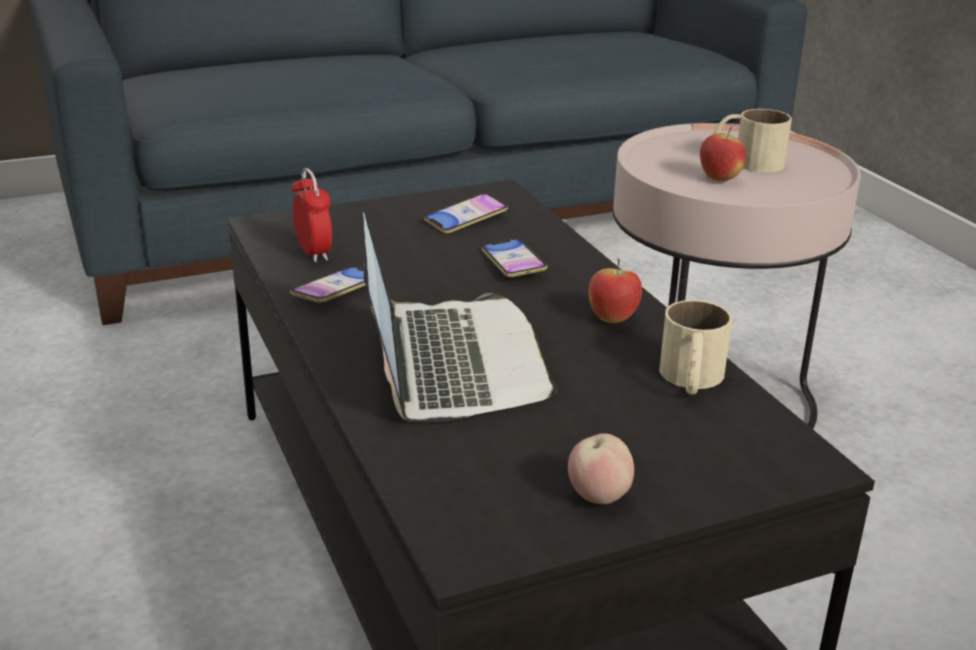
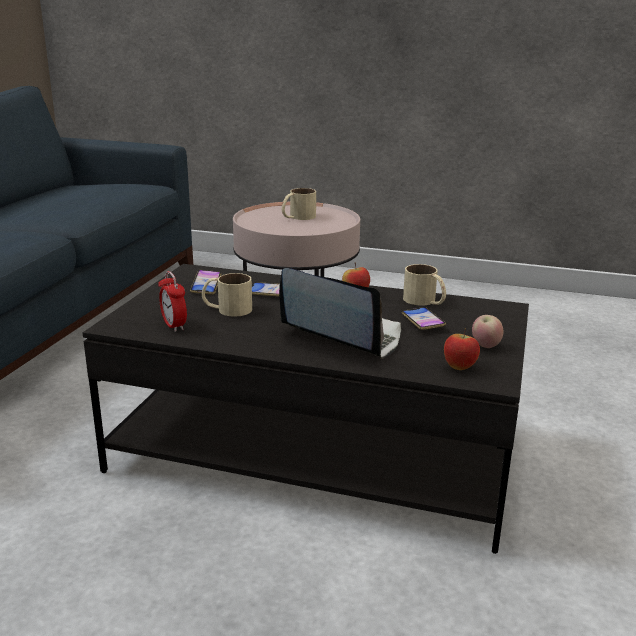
camera: 50 degrees left, 5 degrees down
(314, 253) = (174, 326): alarm clock -> alarm clock turned 135 degrees counterclockwise
(337, 291) = (228, 334): phone -> phone (422, 322)
(412, 259) = (227, 309): none -> beige mug
(719, 179) = (305, 226): apple -> apple (459, 368)

